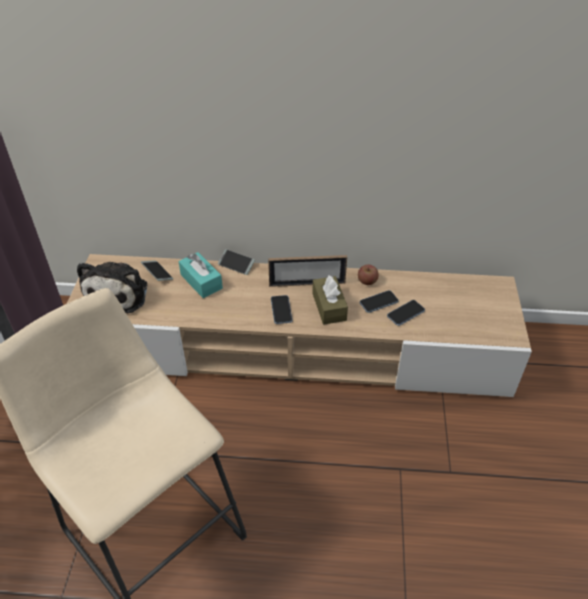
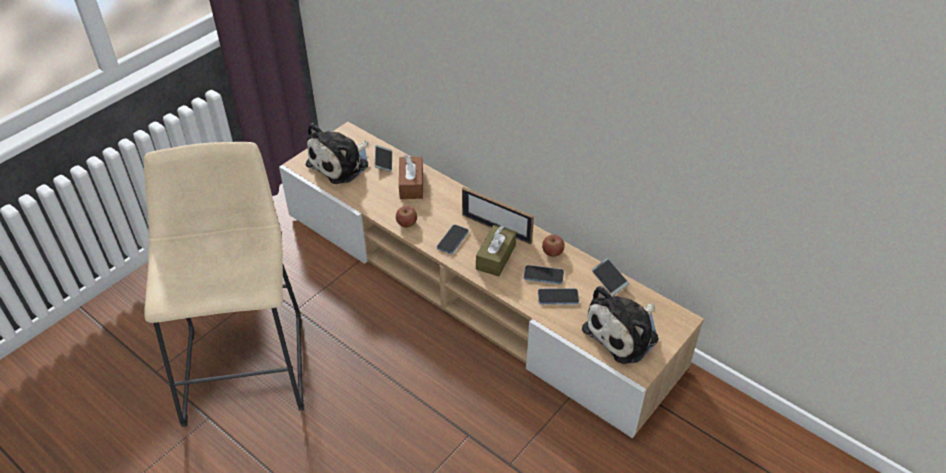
camera: 35 degrees right, 0 degrees up
(201, 281) = (411, 184): turquoise tissue box -> brown tissue box
(229, 315) = (407, 223): none -> apple
(236, 265) = (452, 184): phone -> phone (609, 279)
(476, 315) = (624, 333): none -> plush toy

